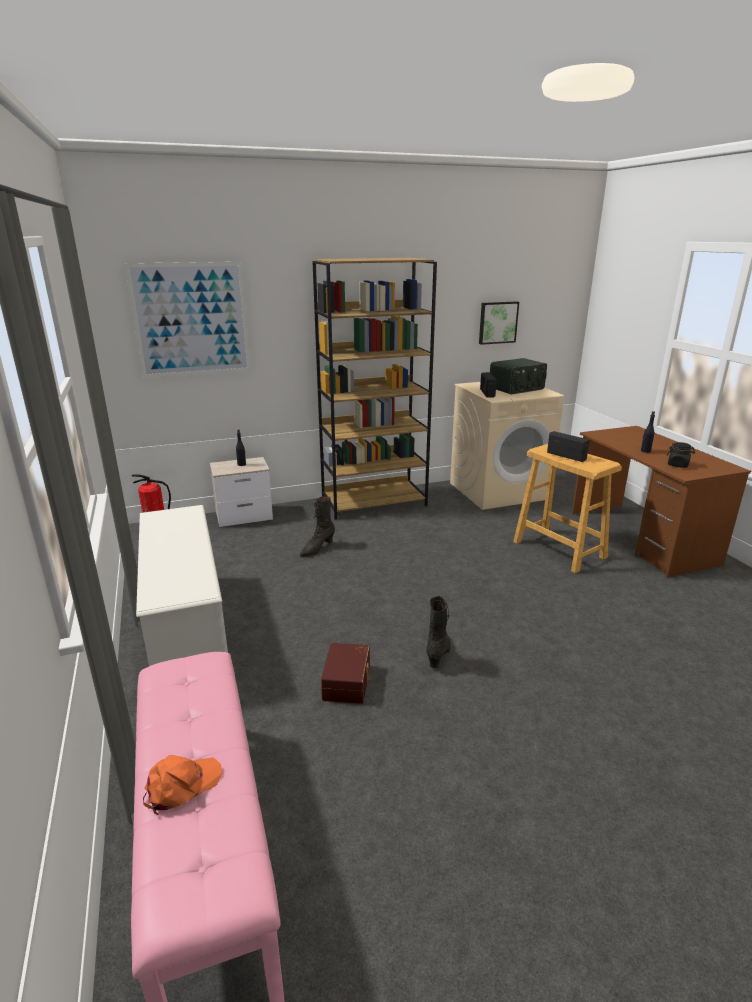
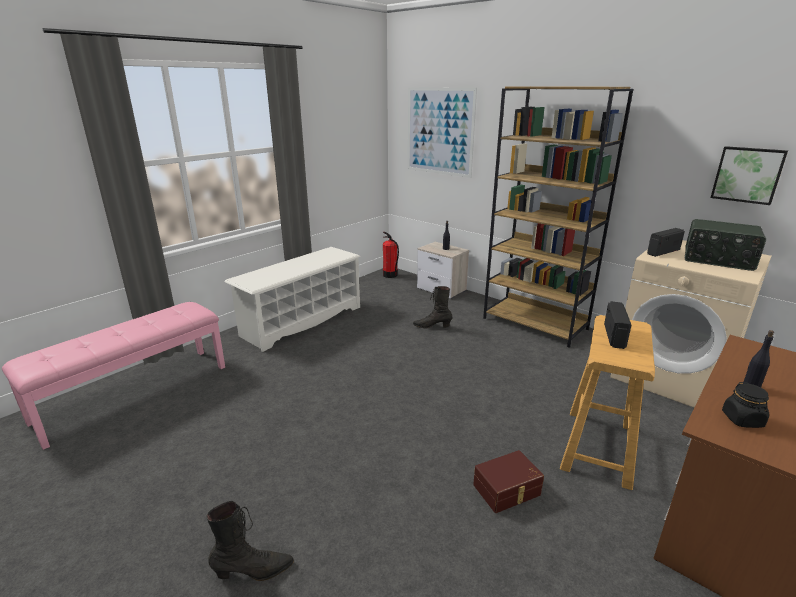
camera: 60 degrees right, 0 degrees up
(181, 786) = (98, 337): orange cap -> none
(348, 682) = (286, 390): brown storage box -> brown storage box (507, 490)
(439, 654) = (344, 418): black boot -> black boot (254, 571)

